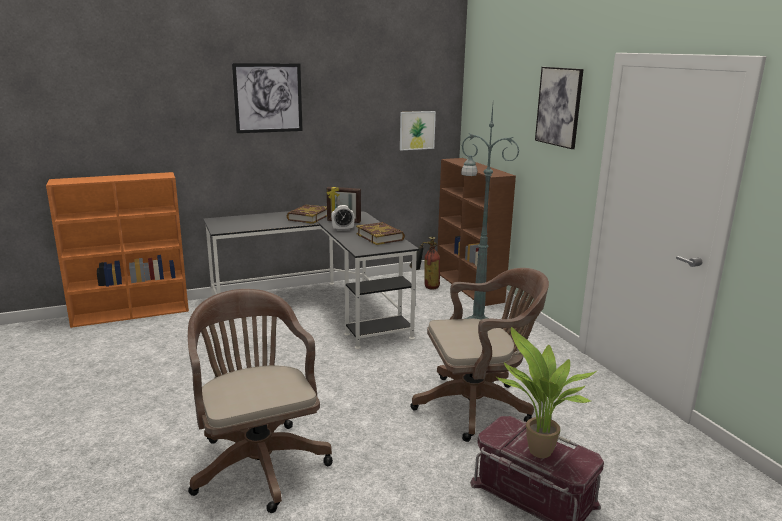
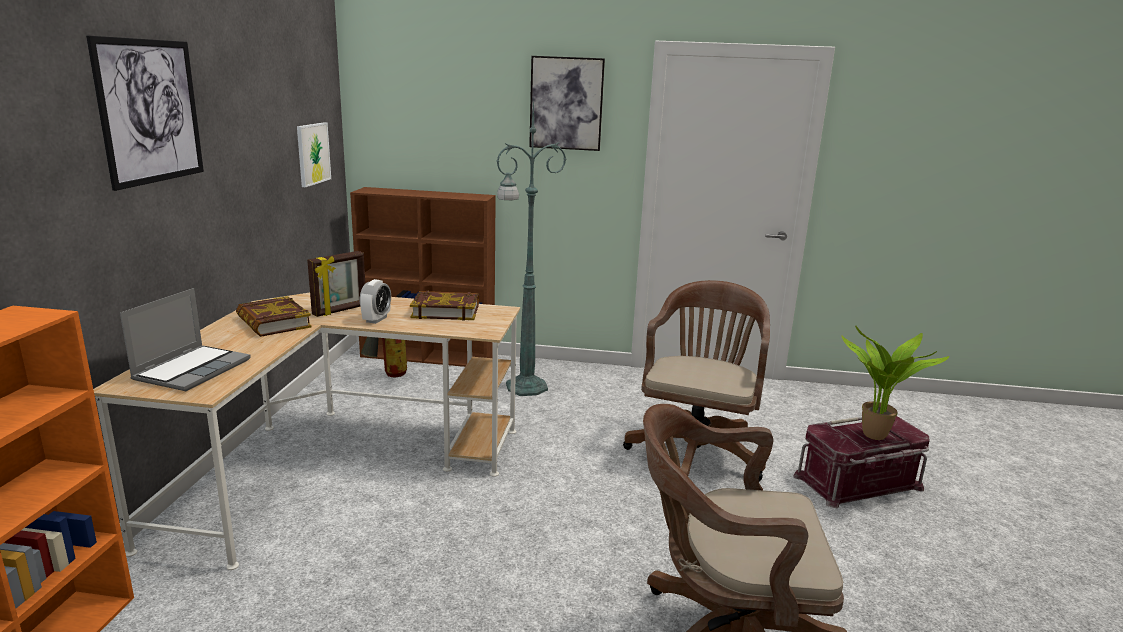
camera: 60 degrees left, 0 degrees up
(239, 222) = (192, 369): none -> laptop
(319, 308) = (335, 463): black desk -> beige desk

